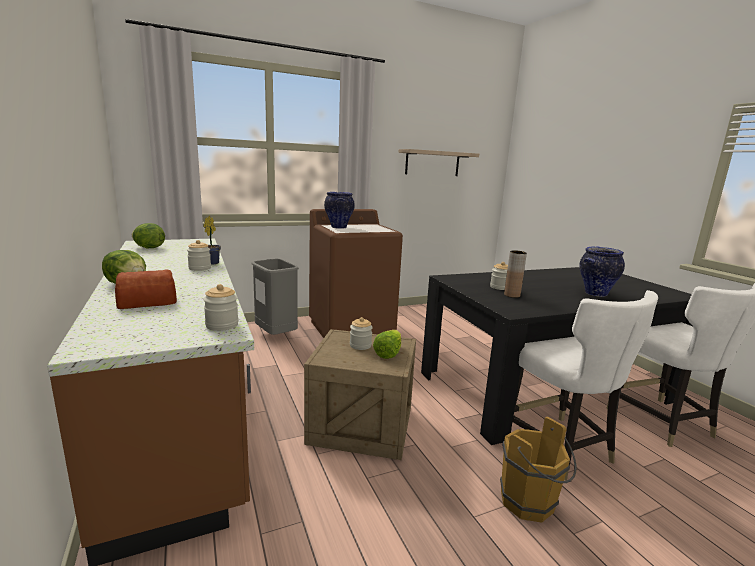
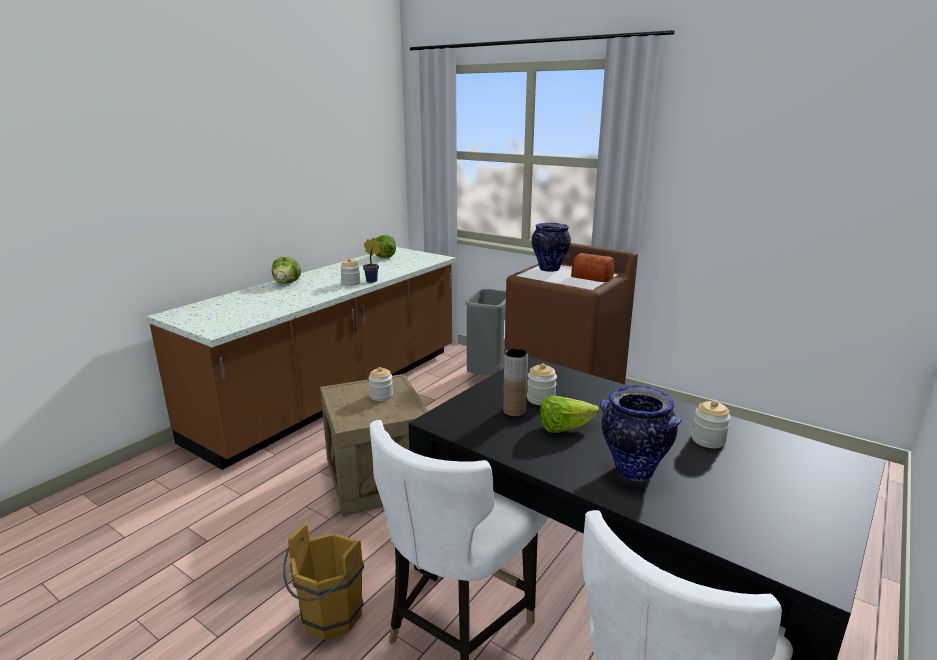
camera: 60 degrees right, 5 degrees up
(146, 302) = (256, 298): bread -> bread (591, 277)
(222, 325) = (229, 325): jar -> jar (708, 440)
(388, 353) = (377, 412): lettuce -> lettuce (564, 428)
(432, 163) = (772, 188): shelf -> none

